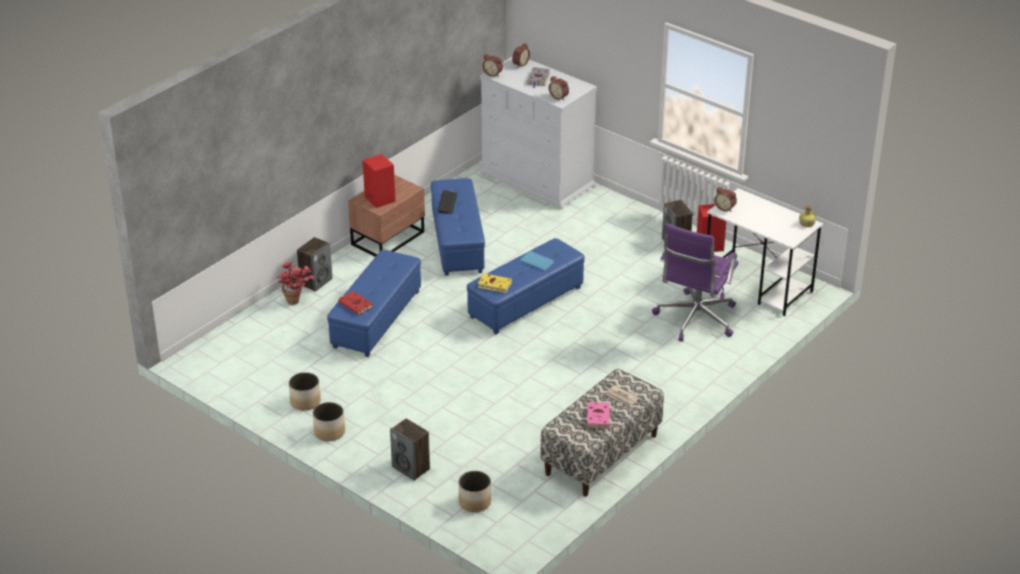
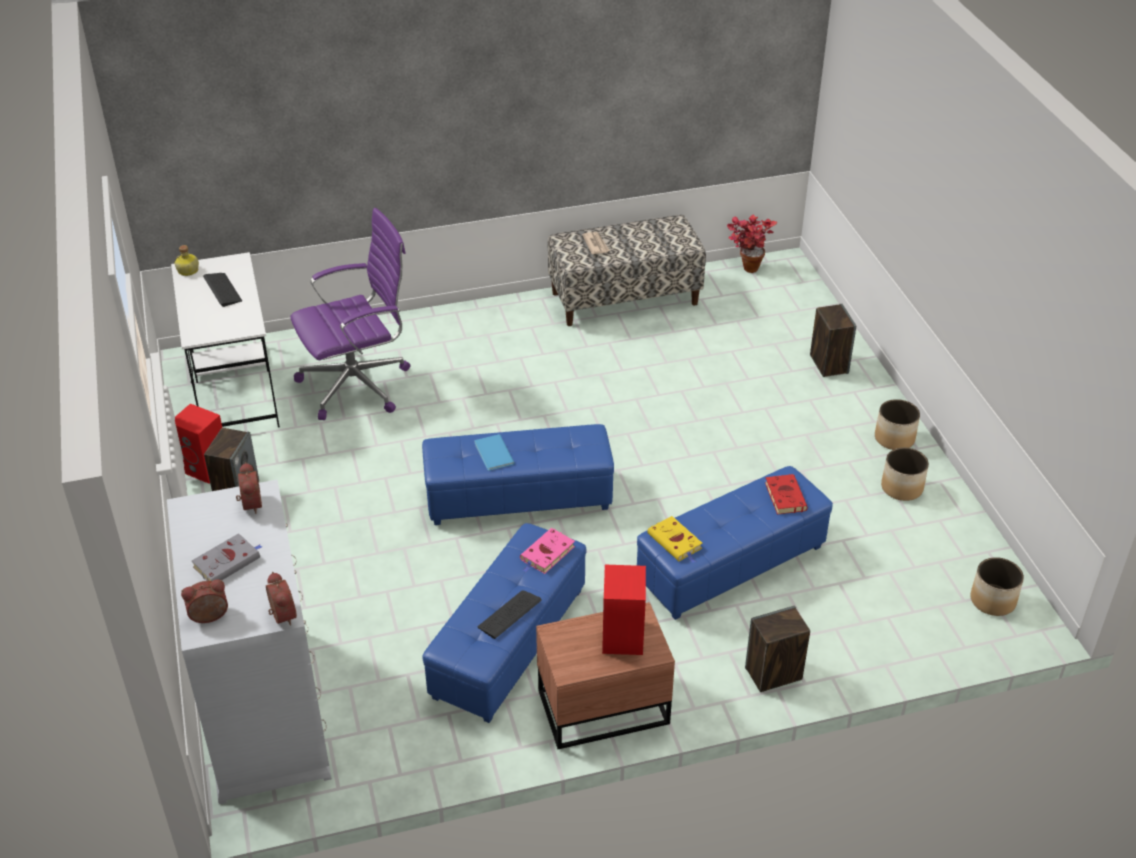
camera: 145 degrees left, 5 degrees up
(297, 302) = (824, 648): potted plant -> potted plant (746, 266)
(474, 502) = (789, 309): planter -> planter (993, 601)
(493, 285) = (582, 445): yellow book -> yellow book (676, 542)
(597, 416) = (639, 238): pink book -> pink book (546, 554)
(725, 208) = (239, 327): alarm clock -> none
(768, 222) = (222, 290): none -> keyboard

